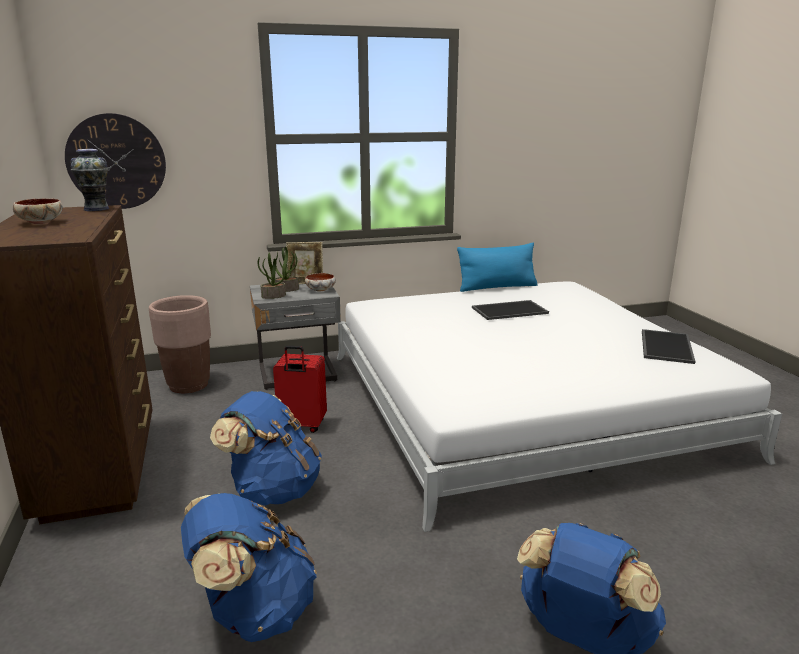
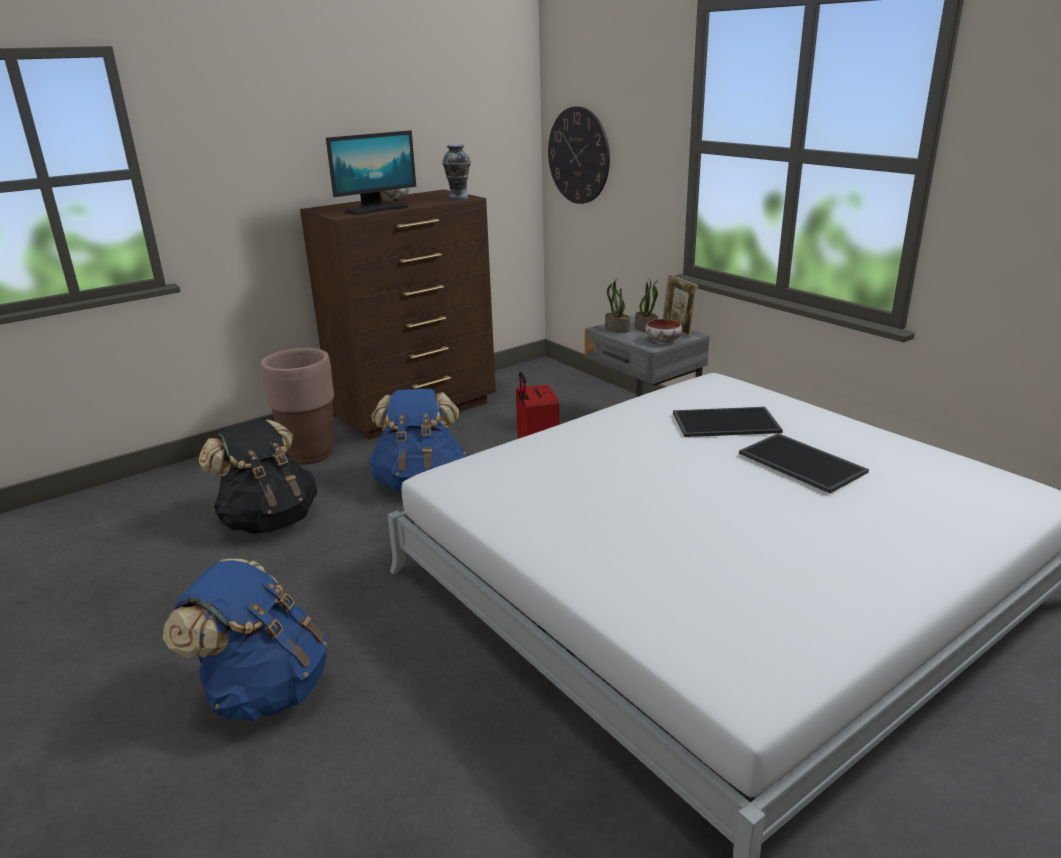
camera: 70 degrees right, 5 degrees up
(74, 228) = (377, 209): none -> monitor
(188, 385) = (568, 393): brown planter -> brown planter (310, 454)
(253, 612) = (269, 520): blue backpack -> black backpack
(497, 287) = (912, 440): blue pillow -> none
(665, 346) = (807, 615): tray -> tray (726, 422)

